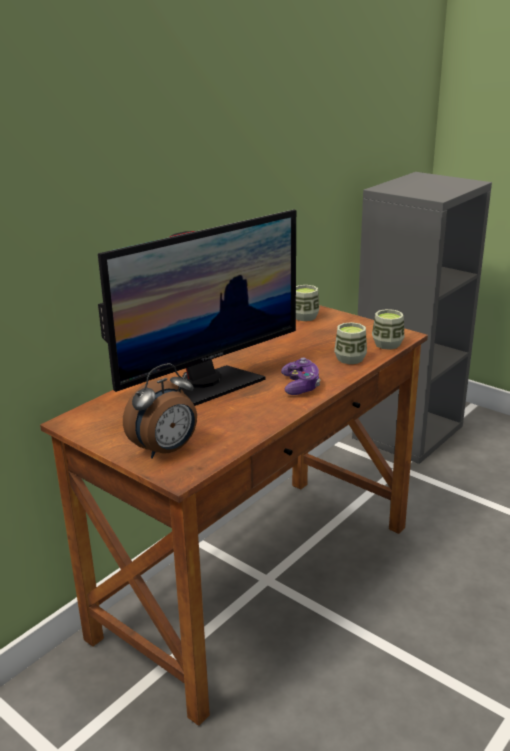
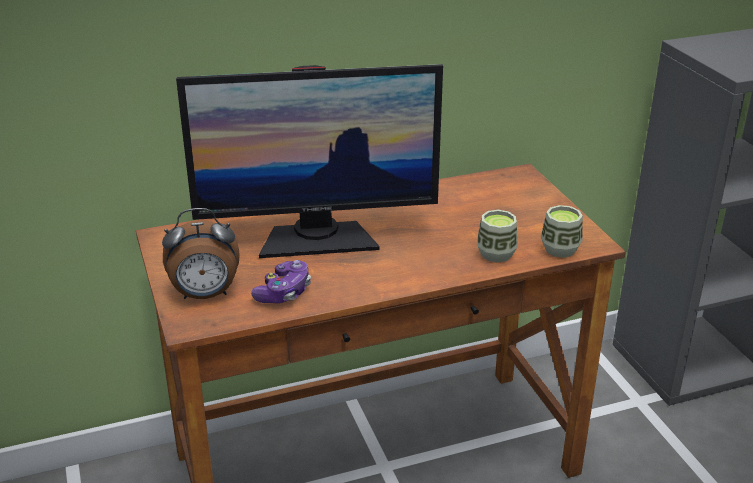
camera: 30 degrees right, 5 degrees up
(300, 386) = (406, 269): game controller -> game controller (284, 292)
(305, 317) = (508, 186): cup -> none

